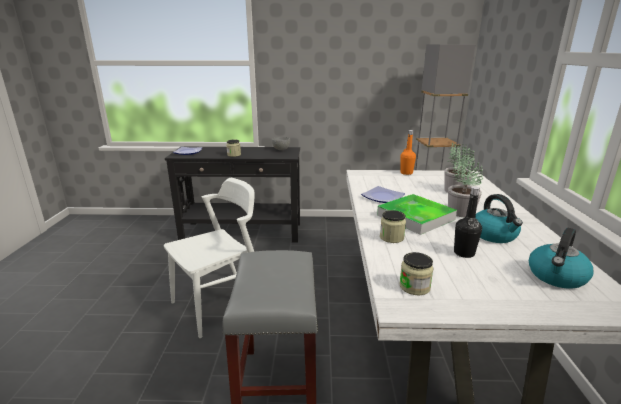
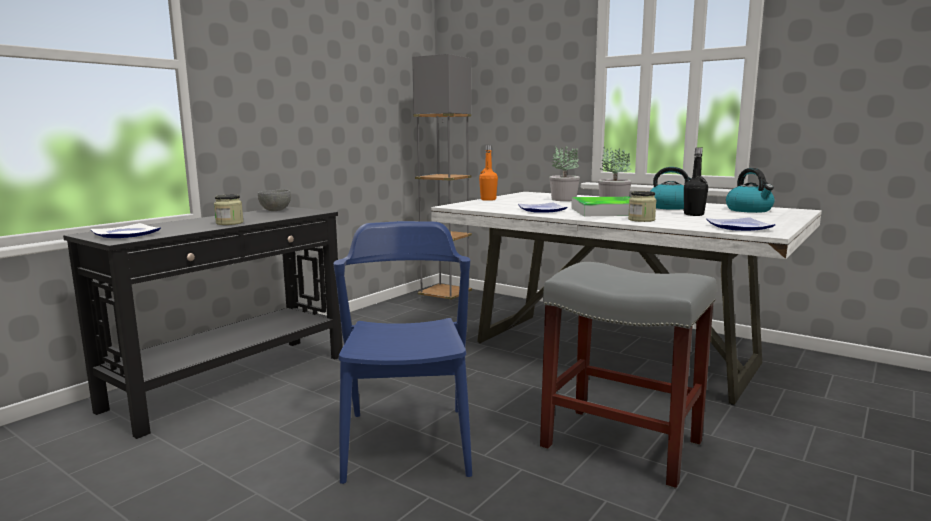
camera: 55 degrees left, 10 degrees down
(220, 303) = (407, 442): white chair -> blue chair
(414, 287) = (739, 227): jar -> plate

